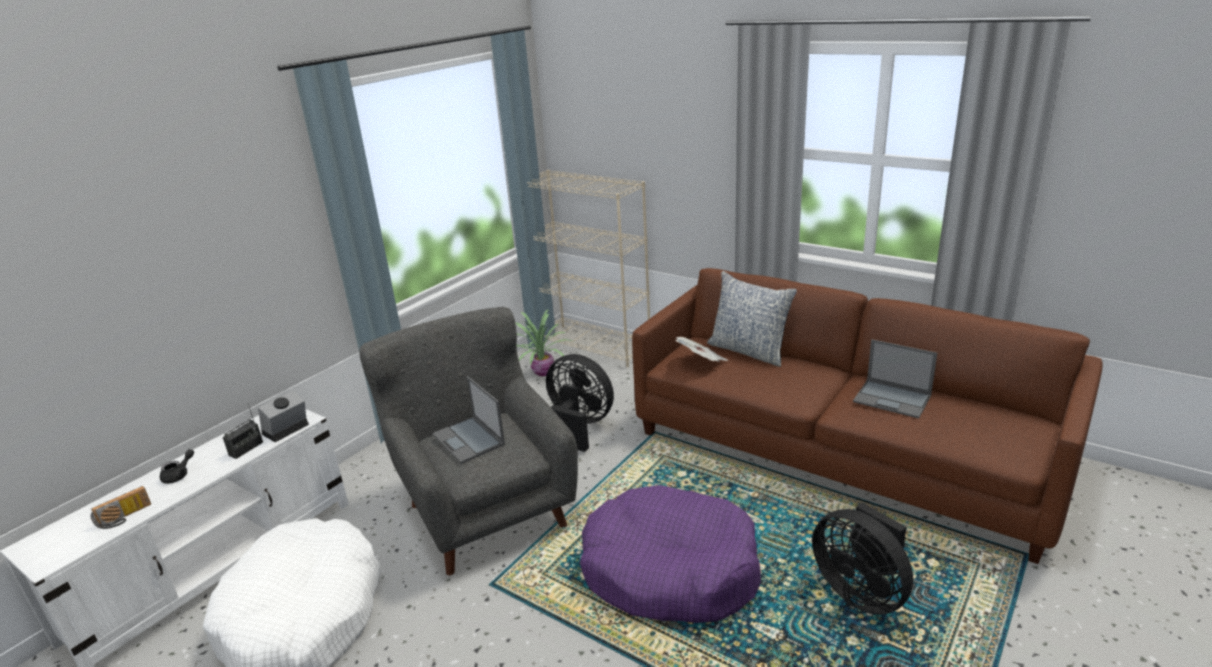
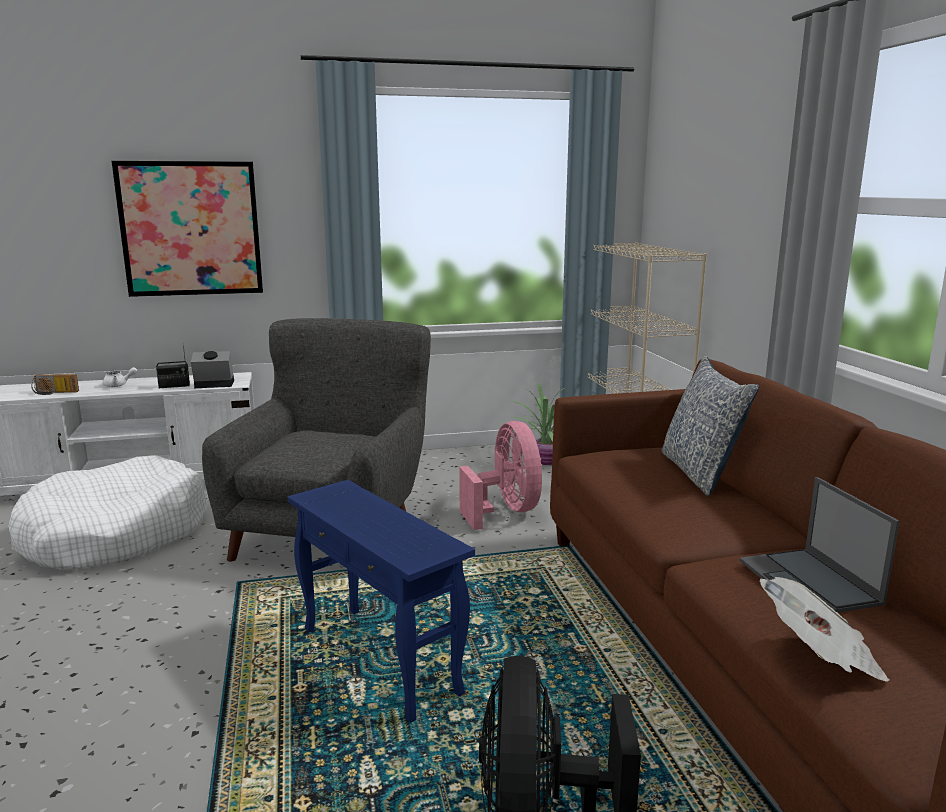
camera: 40 degrees right, 10 degrees down
(179, 475) = (119, 385): black teapot -> white teapot
(194, 278) = (191, 229): none -> picture
(469, 440) = (311, 438): laptop -> none
(579, 426) = (506, 511): black fan -> pink fan
(670, 570) = (379, 661): purple dog bed -> blue side table
(701, 362) = (623, 462): newspaper -> newspaper (819, 656)

